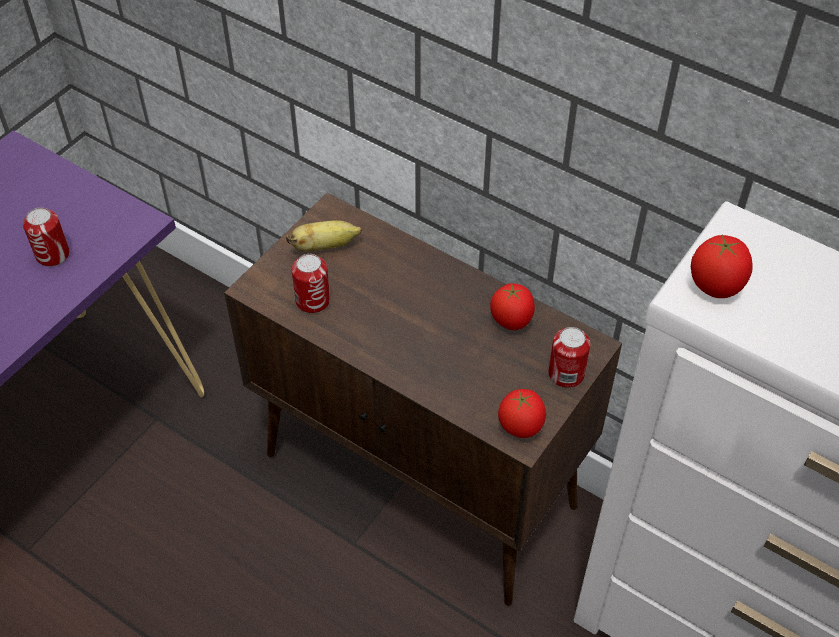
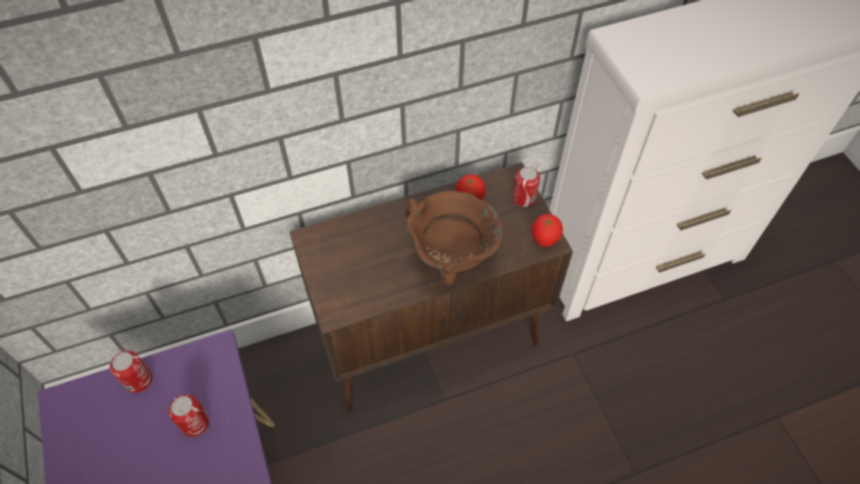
camera: 55 degrees left, 5 degrees up
(313, 301) = (371, 288): can -> can (138, 380)
(325, 246) = (333, 257): banana -> none
(409, 352) = (451, 260): none -> brown cooking pot
(714, 288) = (649, 69): tomato -> none

